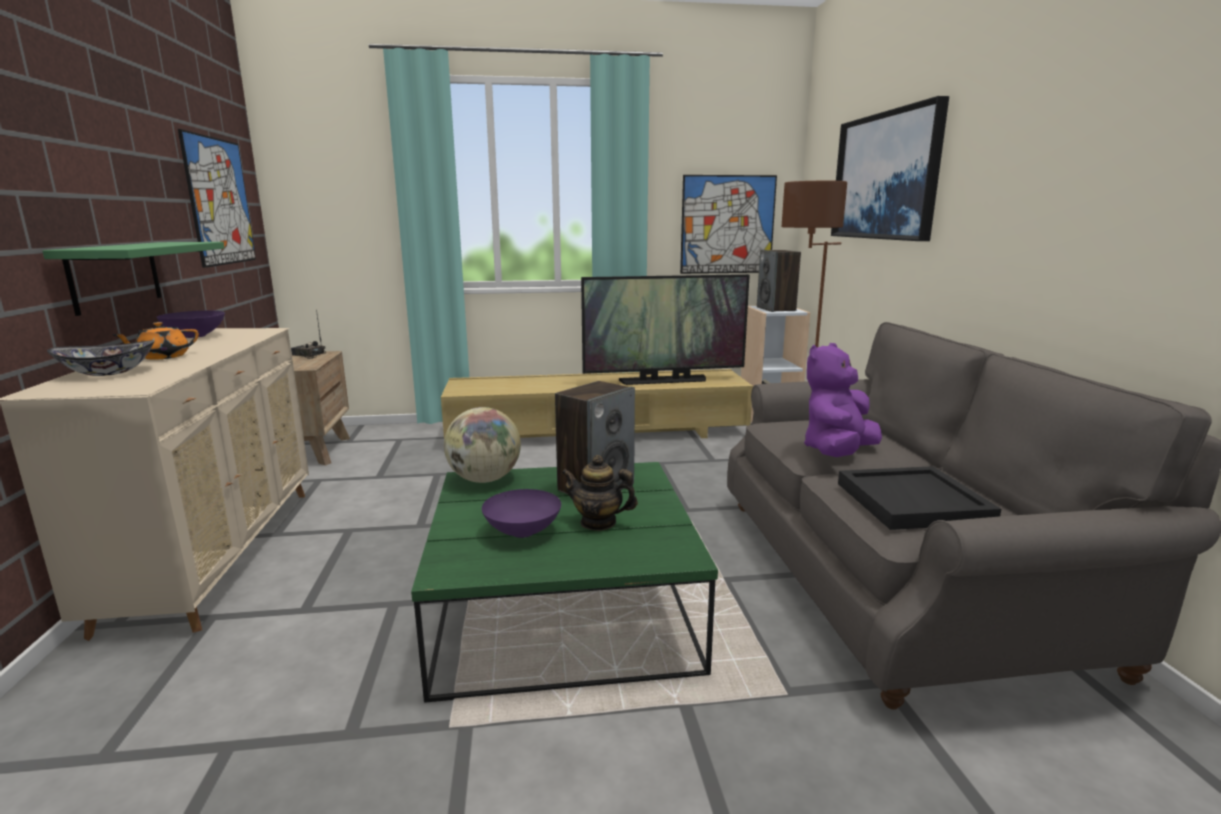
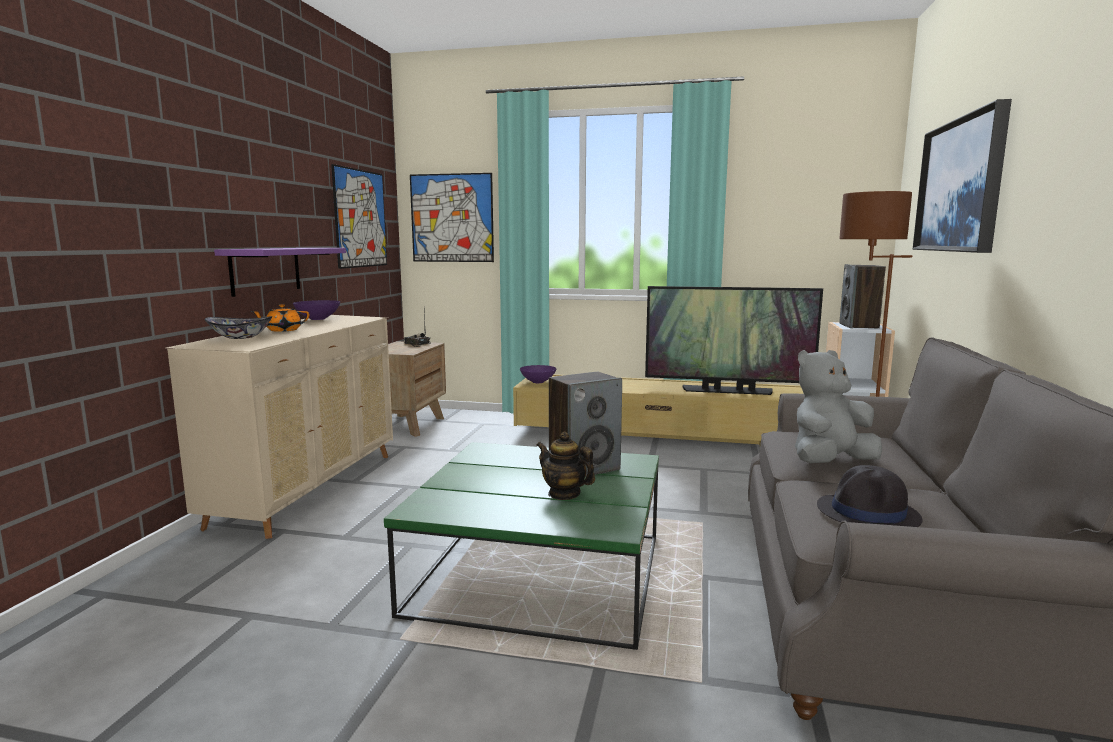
camera: 20 degrees right, 5 degrees down
(115, 276) = (265, 270): green shelf -> purple shelf
(484, 479) = (496, 451): globe -> none
(523, 531) = (497, 491): purple bowl -> purple bowl (538, 382)
(727, 225) = (811, 239): picture -> picture (452, 218)
(837, 452) = (830, 463): purple plush toy -> grey plush toy
(914, 502) = (868, 513): black tray -> black hat

